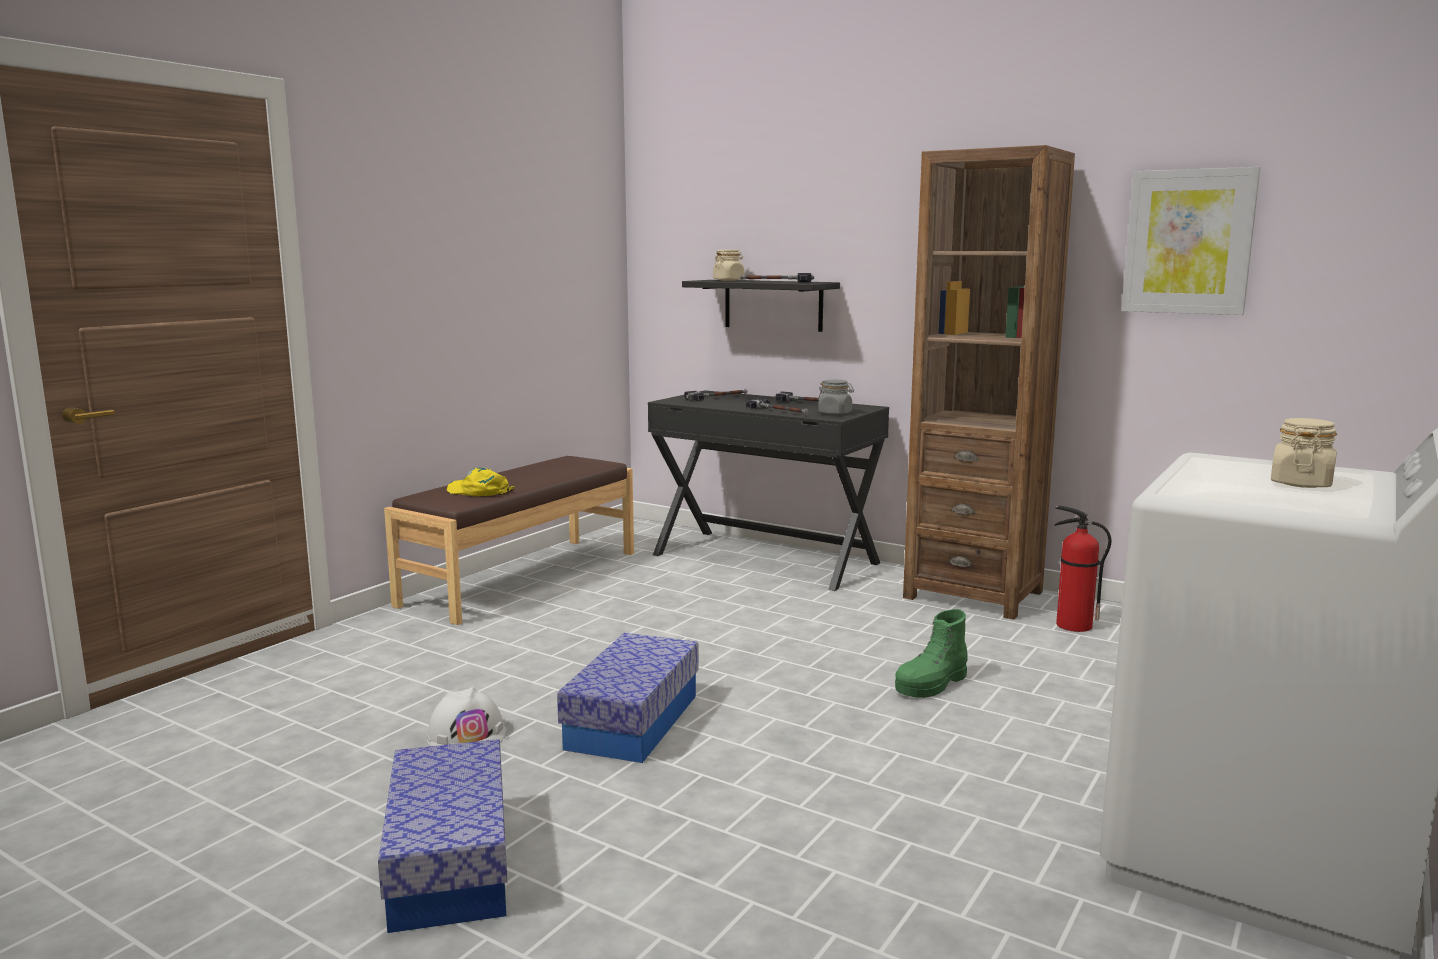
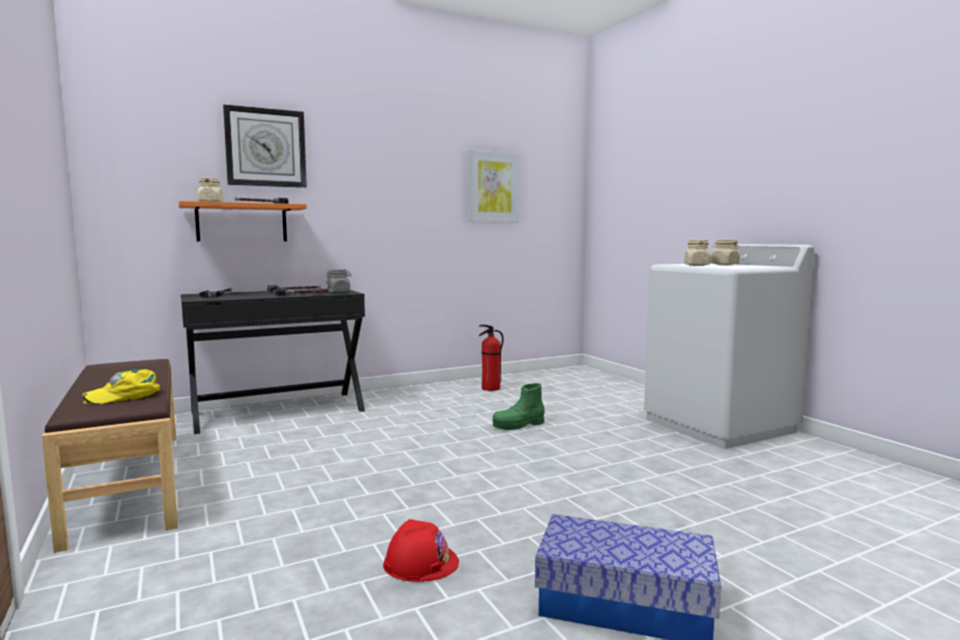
camera: 60 degrees left, 5 degrees down
(467, 735) = (421, 562): white hard hat -> red hard hat
(632, 721) = (472, 500): storage box -> none
(773, 305) = (242, 223): black shelf -> orange shelf
(805, 202) = (266, 148): none -> wall clock
(931, 685) = (518, 425): green boot -> green boot turned 75 degrees clockwise
(973, 594) = (425, 391): brown bookcase -> none
(1208, 472) = (696, 265): none -> beige jar

